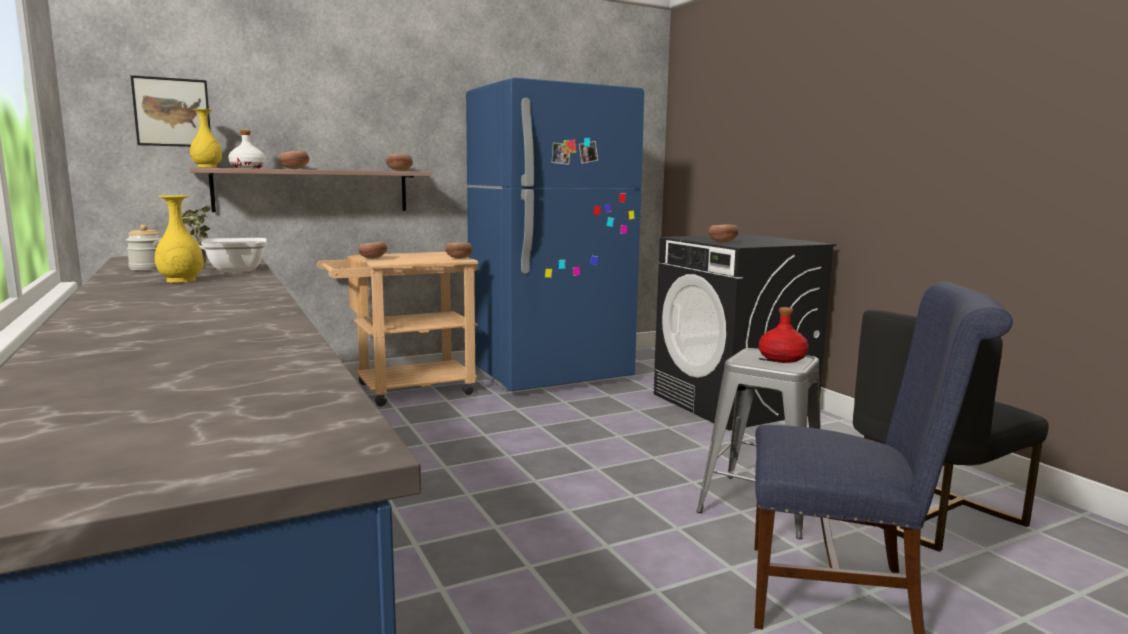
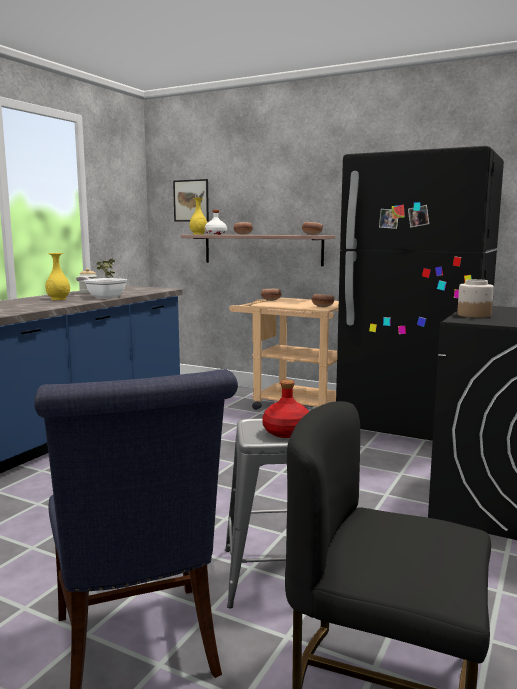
camera: 55 degrees right, 0 degrees up
(550, 375) = (411, 426): blue fridge -> black fridge
(722, 242) = (473, 315): bowl -> jar

